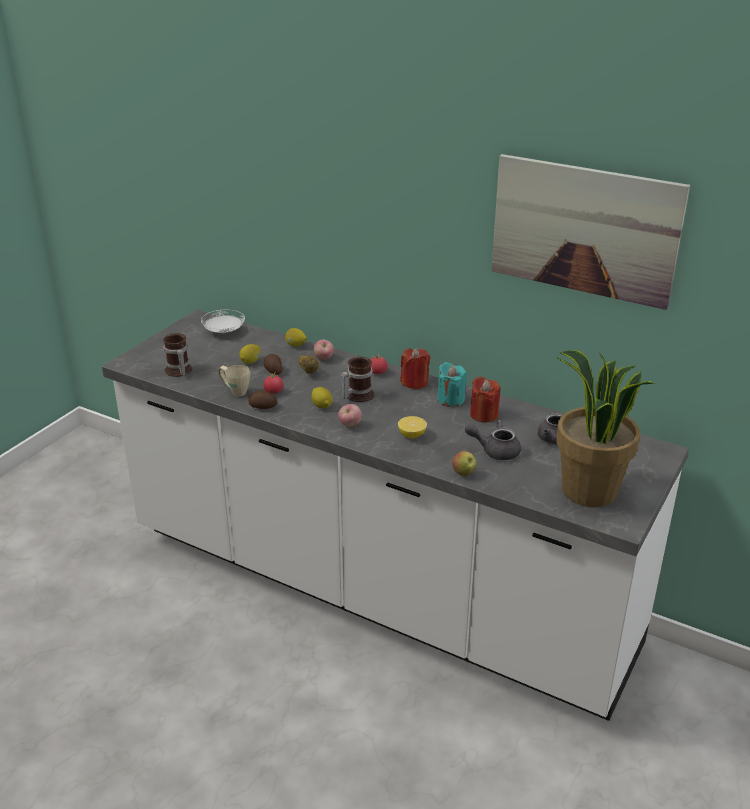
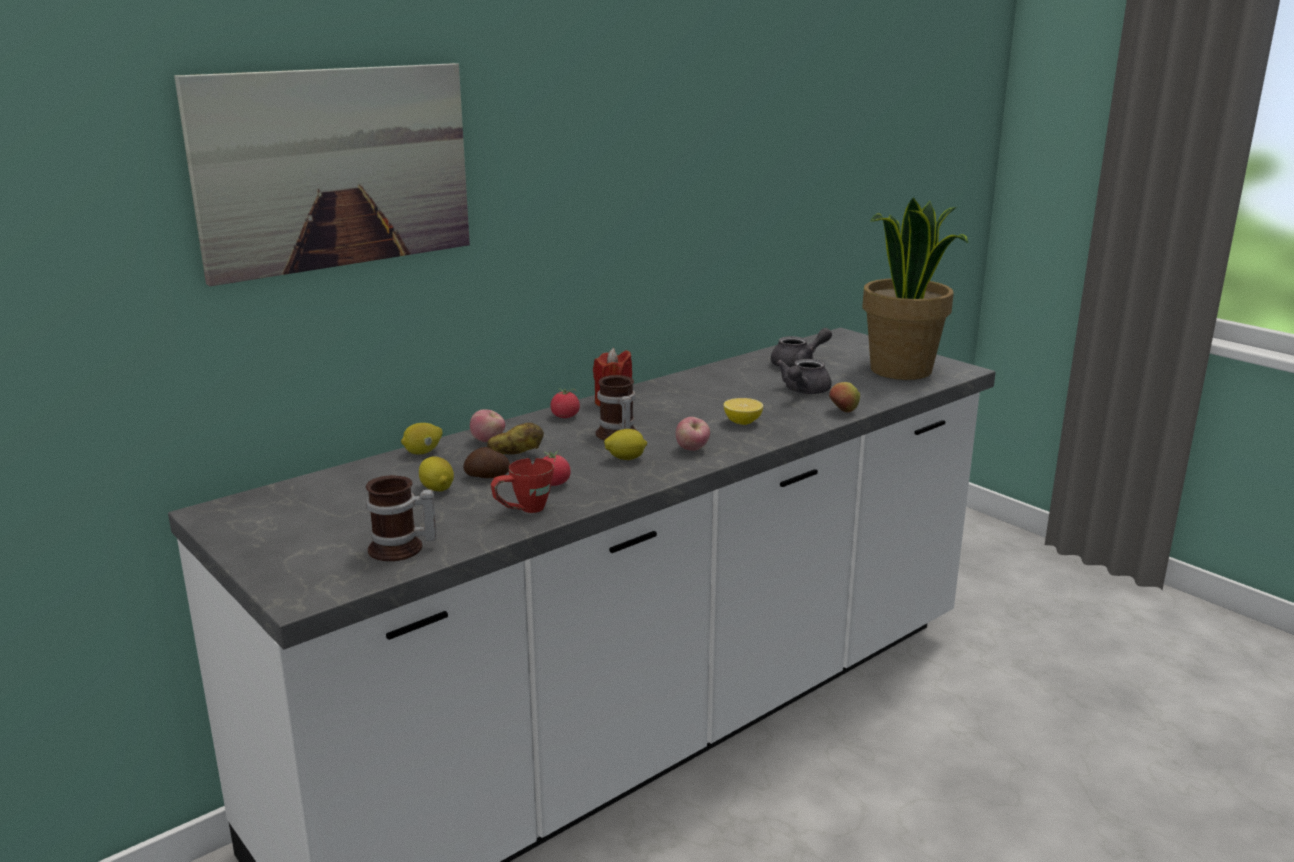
camera: 70 degrees left, 10 degrees down
(224, 332) = (300, 497): white plate -> none
(234, 391) = (523, 510): beige mug -> red mug
(263, 407) = (594, 496): potato -> none
(450, 399) = (673, 392): turquoise candle -> none
(484, 415) = (721, 384): red candle -> none
(584, 230) = (737, 120): picture -> picture (335, 168)

